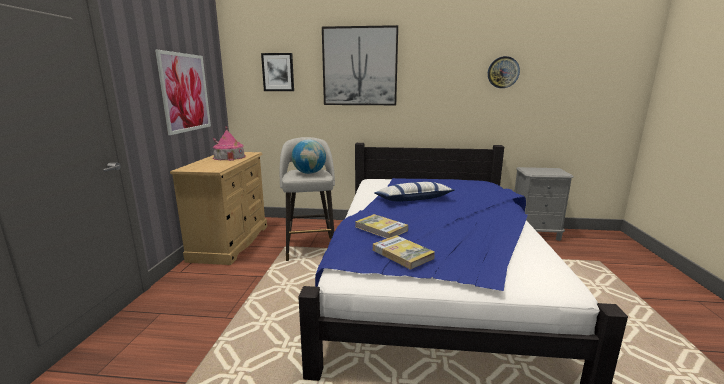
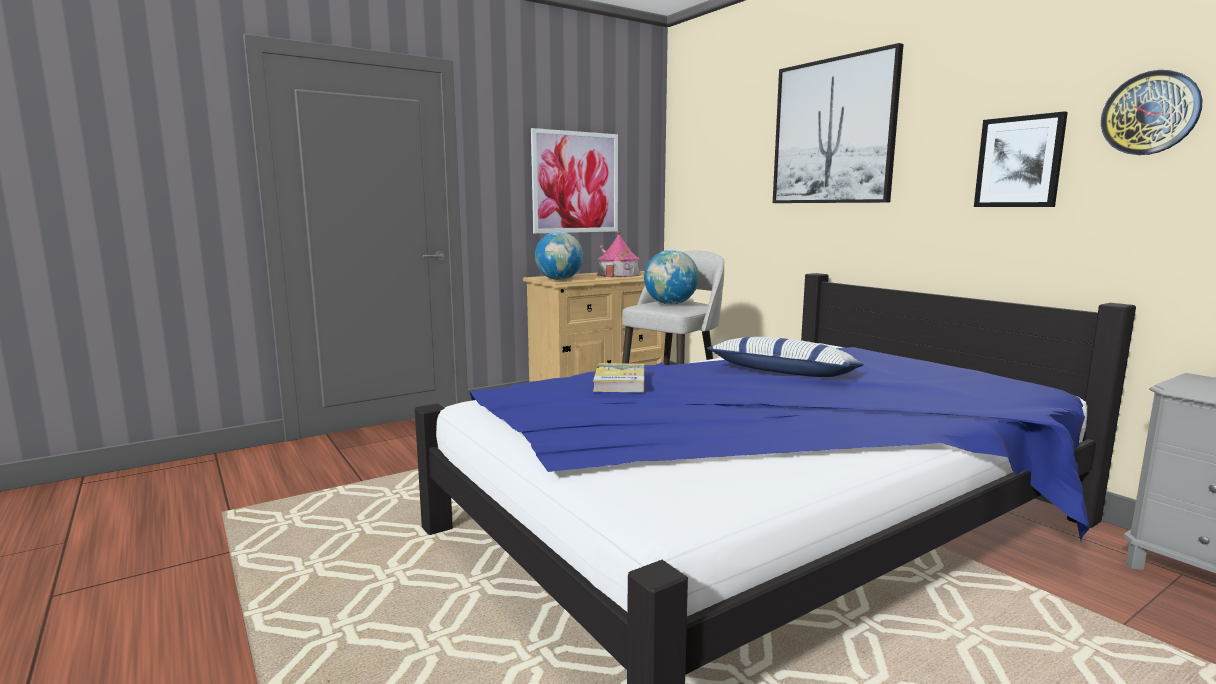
camera: 50 degrees right, 5 degrees down
(209, 168) = (559, 280): none -> globe
(278, 72) = (722, 152): picture -> picture (1019, 162)
(402, 254) = (557, 404): book -> none

